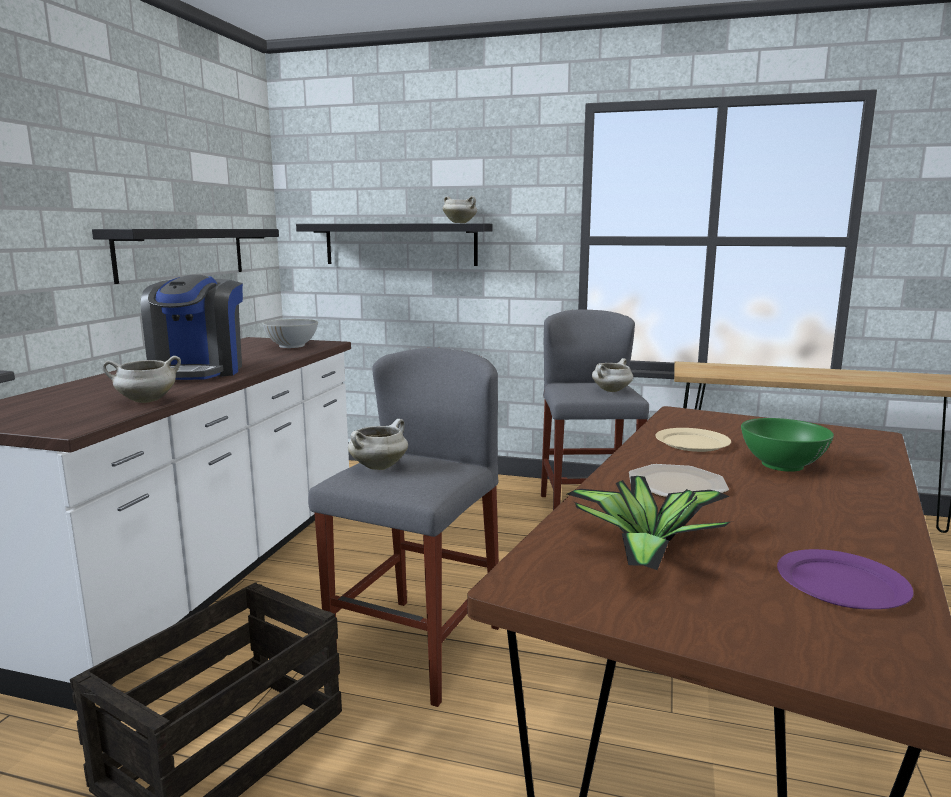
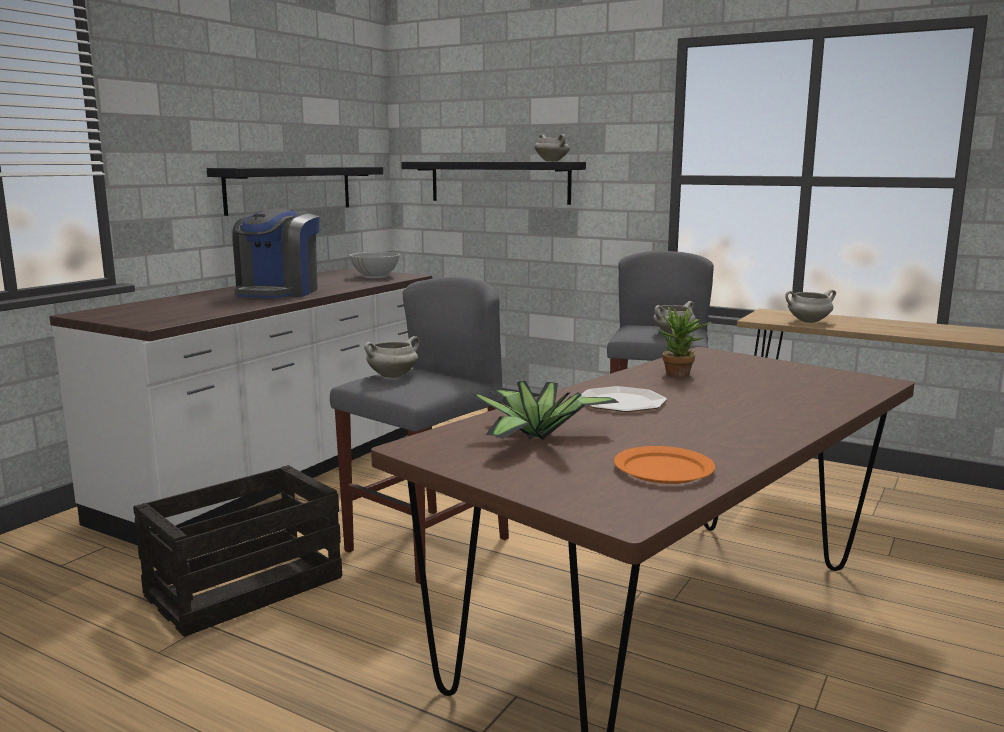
camera: 15 degrees right, 0 degrees up
(146, 401) = (220, 311): white cooking pot -> white cooking pot (808, 322)
(692, 443) = (681, 375): beige plate -> potted plant
(781, 465) = (742, 396): green bowl -> none
(841, 585) = (663, 469): purple plate -> orange plate

